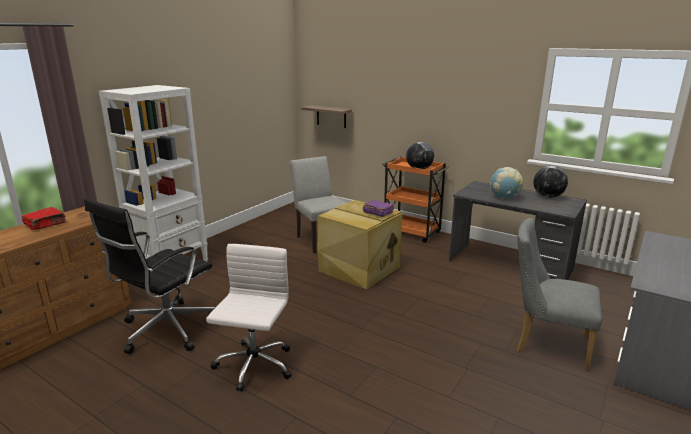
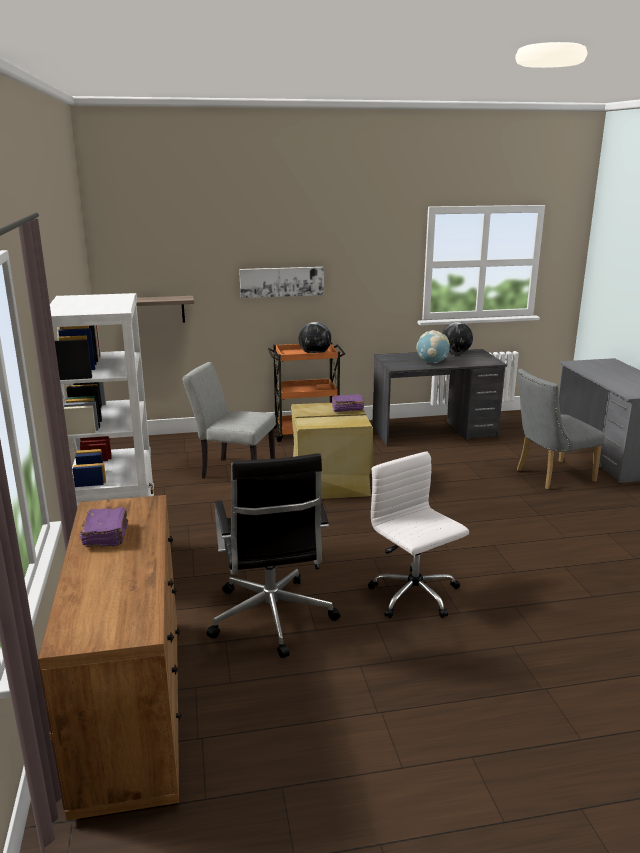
camera: 45 degrees left, 0 degrees up
(46, 224) = (106, 536): red book -> purple book
(412, 106) = (281, 281): none -> picture

